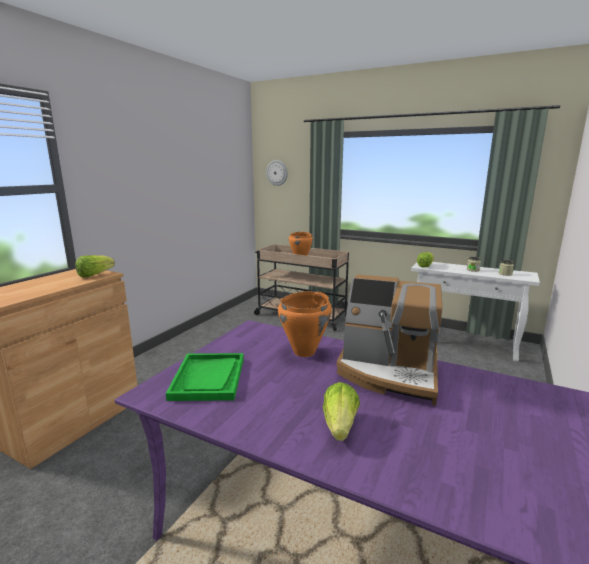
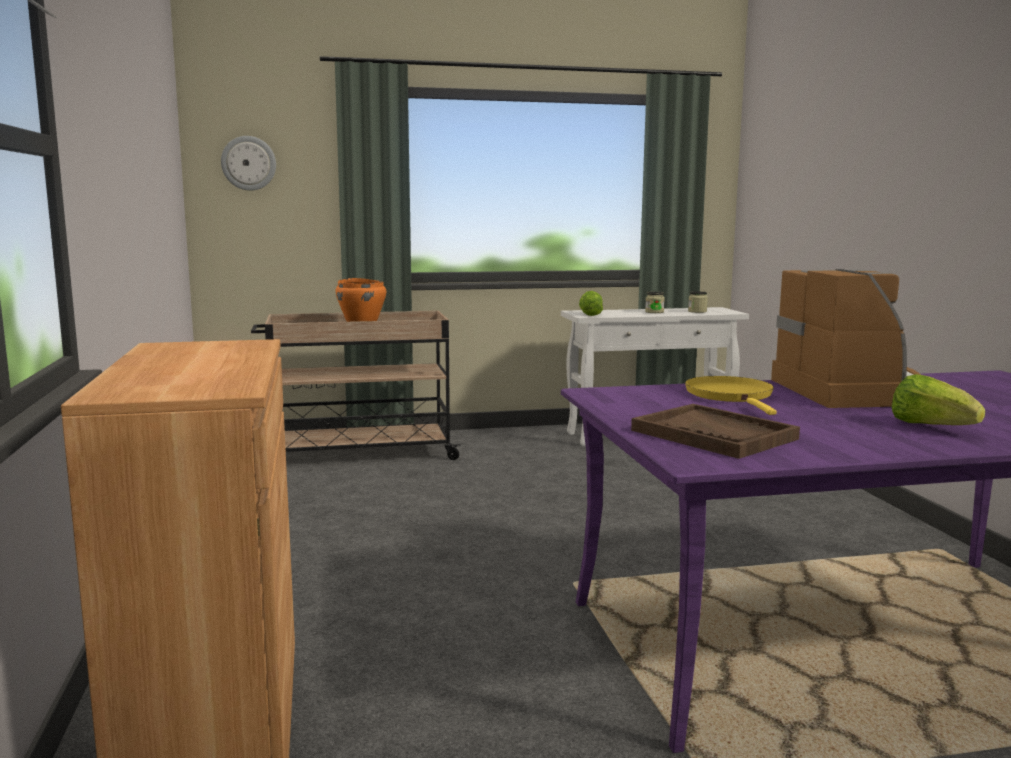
camera: 40 degrees left, 5 degrees down
(94, 275) = (236, 346): lettuce -> none
(208, 378) = (714, 435): green tray -> brown tray
(305, 352) = (731, 396): orange cooking pot -> yellow frying pan
(389, 372) = (850, 391): coffee machine -> coffee machine turned 75 degrees counterclockwise

